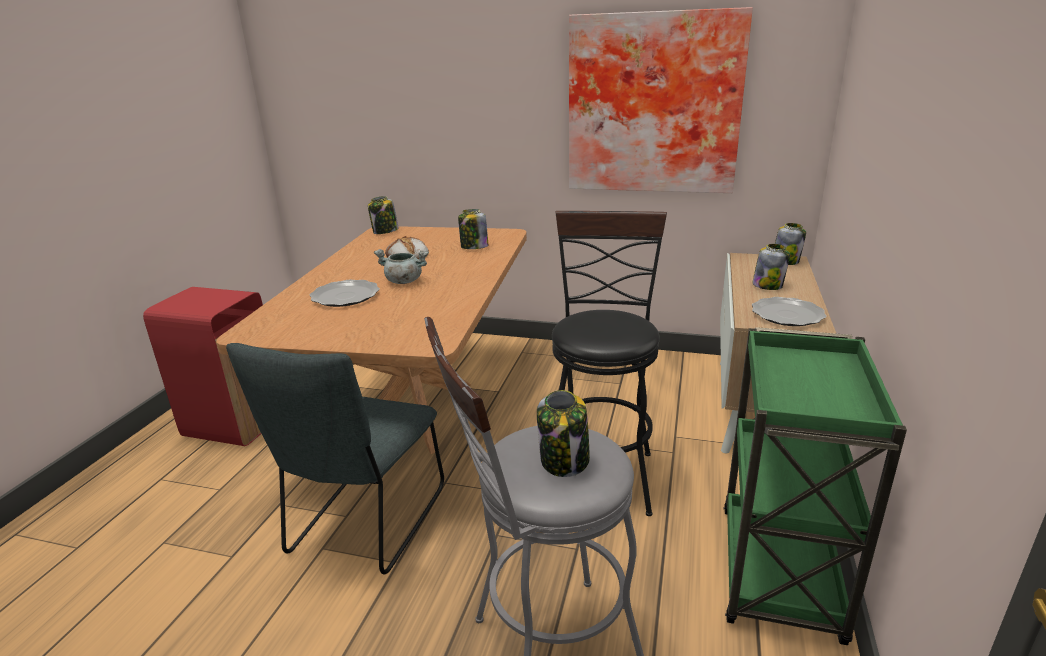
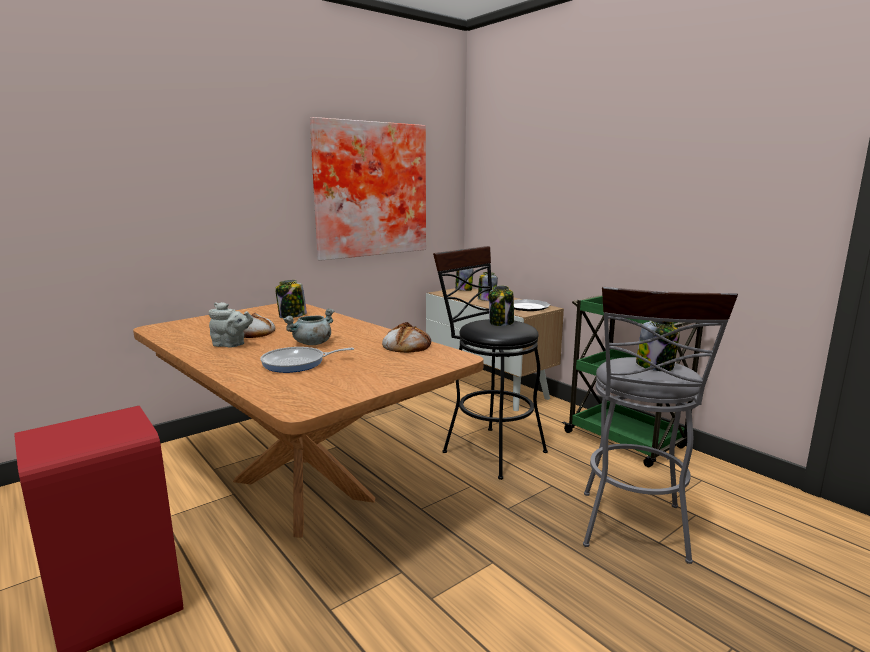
camera: 55 degrees left, 10 degrees down
(345, 296) = (297, 363): plate -> frying pan
(365, 525) = (426, 564): grey chair -> none
(367, 262) = (231, 345): none -> grey teapot
(385, 231) = (163, 327): jar -> jar (501, 323)
(445, 312) = (406, 345): none -> bread

